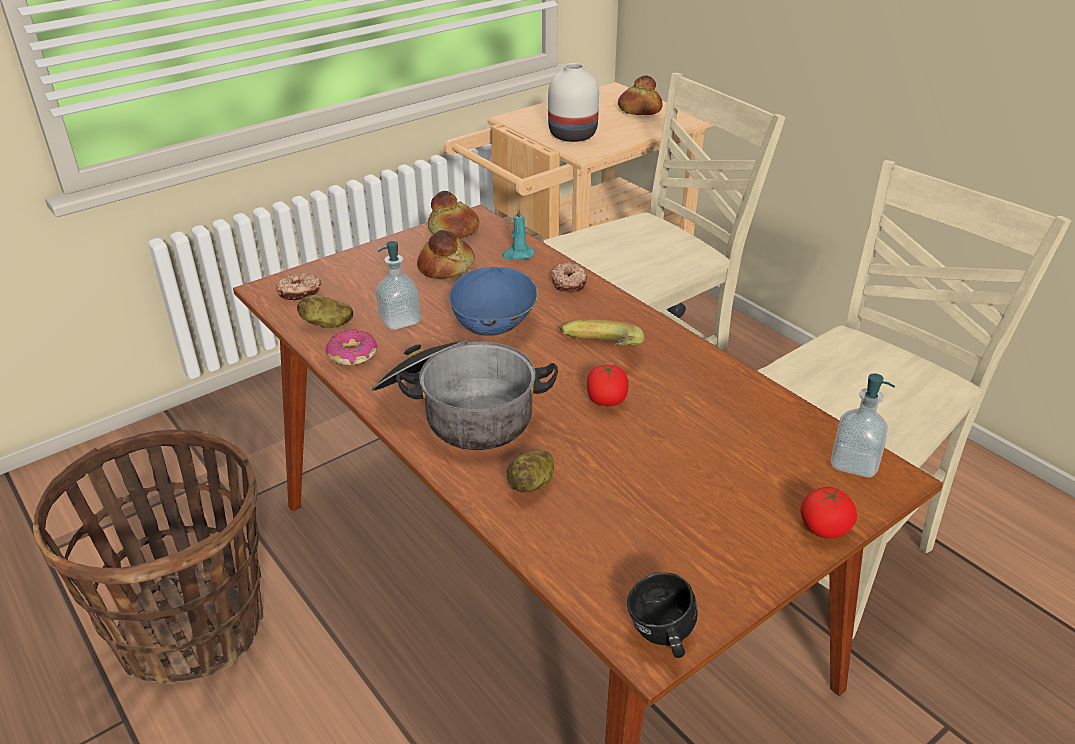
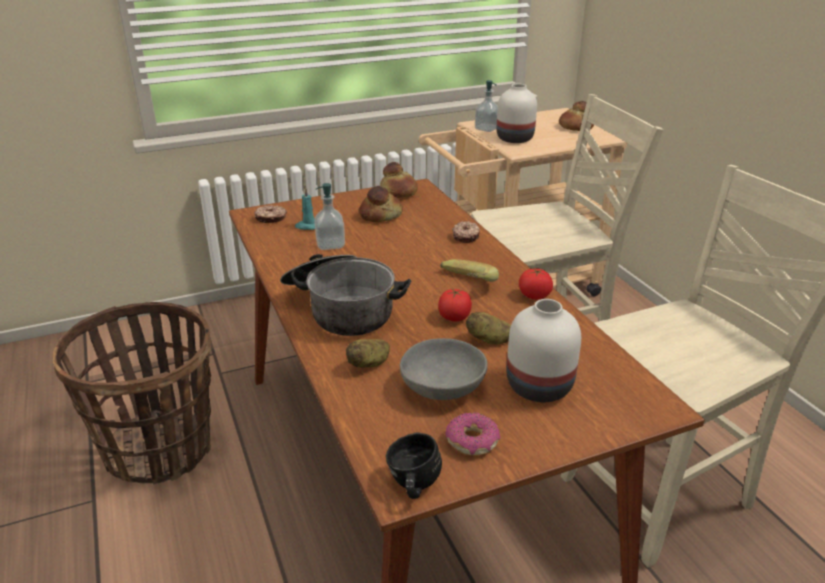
camera: 15 degrees right, 5 degrees down
(327, 324) = (279, 240): potato -> potato (489, 340)
(353, 355) = (286, 262): donut -> donut (472, 441)
(495, 325) = (396, 256): blue bowl -> none
(517, 255) = (437, 213): turquoise candle -> turquoise candle (307, 226)
(635, 498) = (442, 386): none -> grey bowl
(750, 476) = (541, 387): none -> white vase
(824, 528) = (583, 434): tomato -> tomato (534, 295)
(854, 463) = (632, 392): soap dispenser -> soap dispenser (486, 129)

